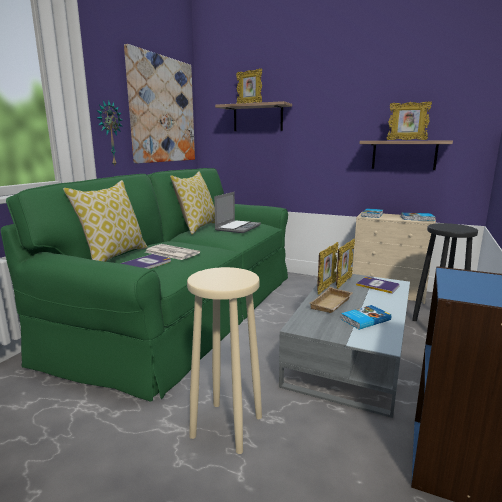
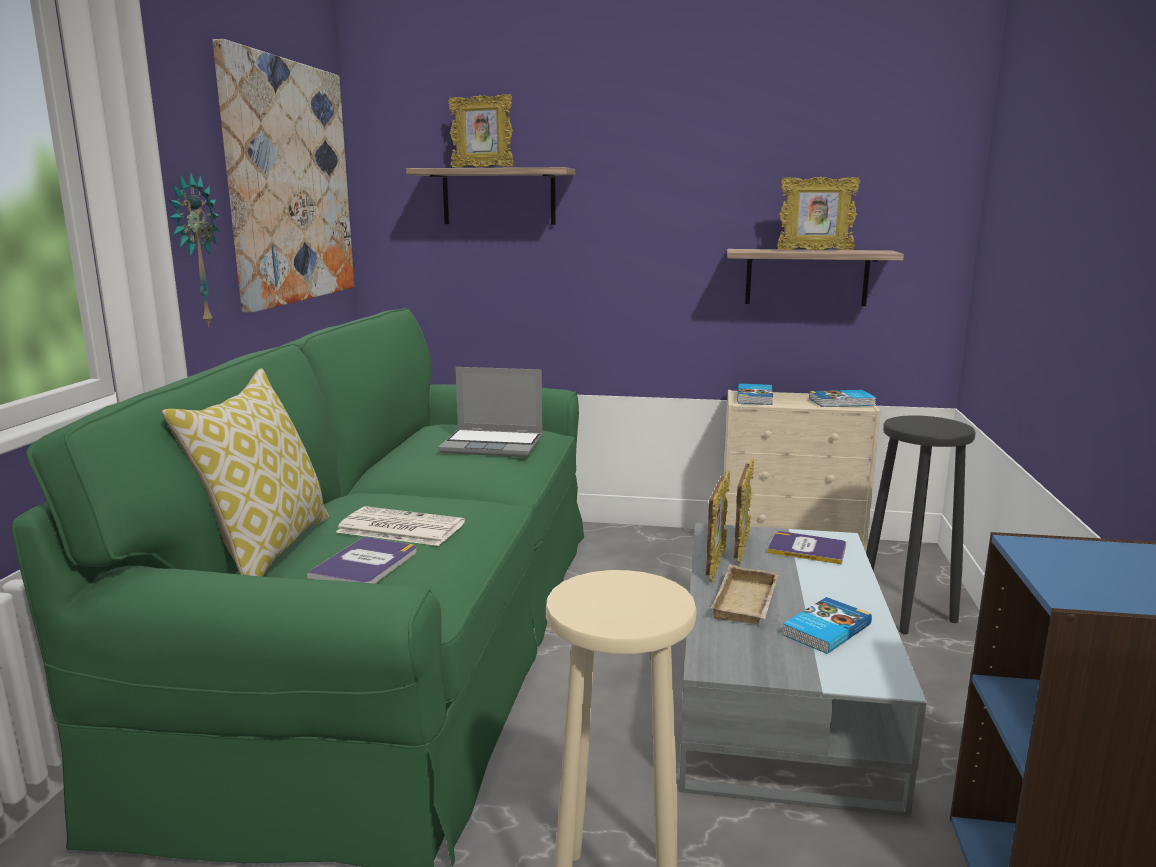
camera: 15 degrees left, 0 degrees up
(197, 227) = (400, 450): pillow -> none
(237, 227) = (494, 445): laptop -> laptop turned 90 degrees clockwise

